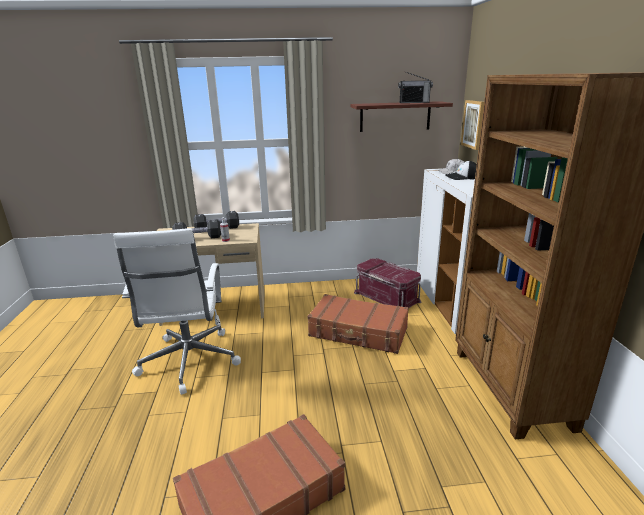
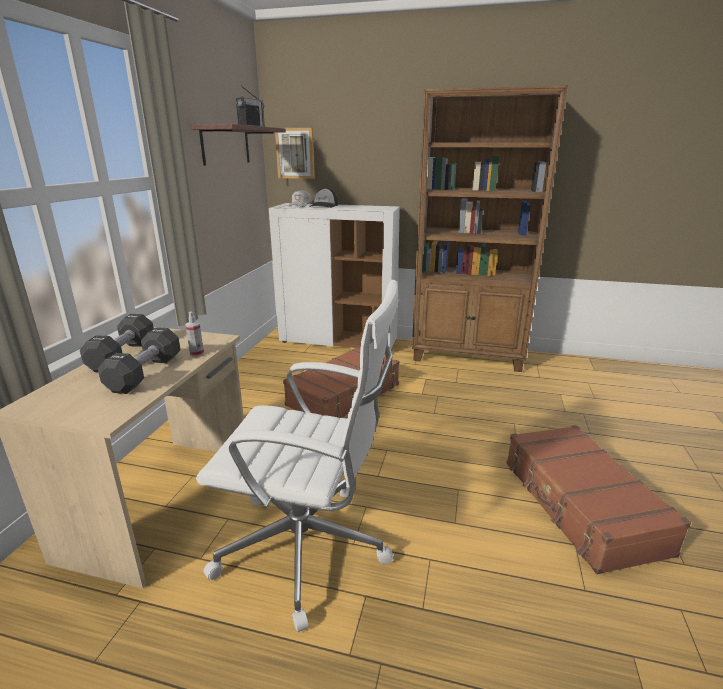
camera: 70 degrees left, 0 degrees up
(387, 296) = (290, 363): red storage box -> none

